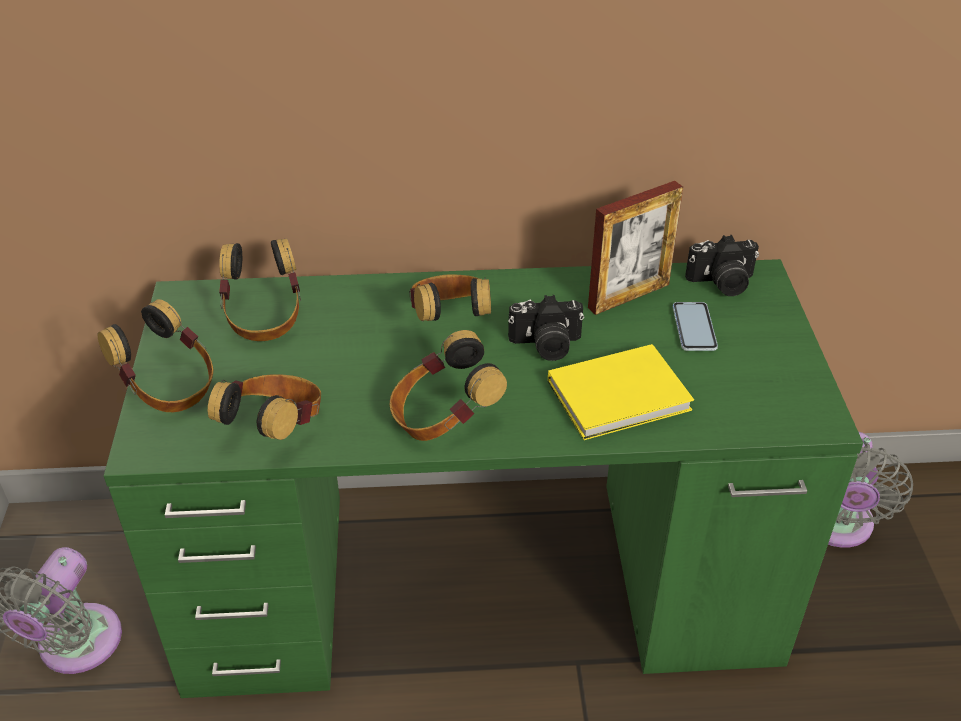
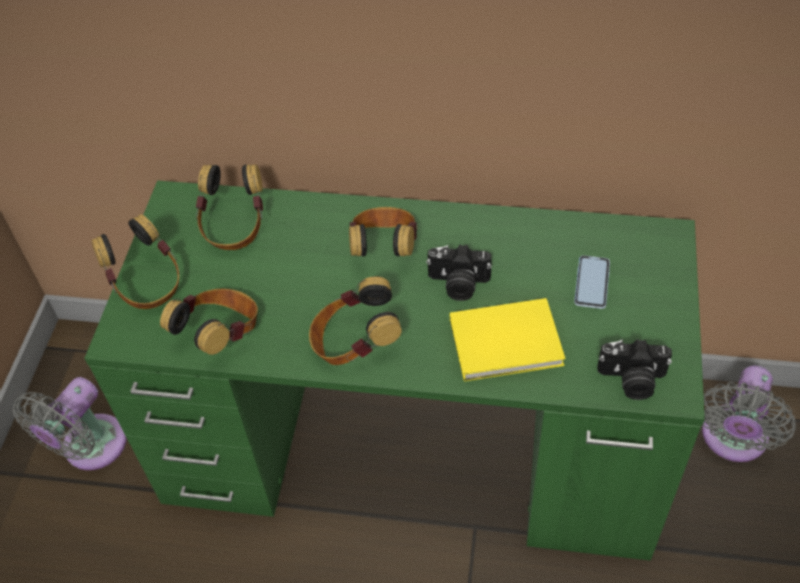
camera: 15 degrees right, 10 degrees up
(628, 296) = (544, 243): picture frame -> none
(721, 283) = (631, 239): camera -> camera (631, 380)

